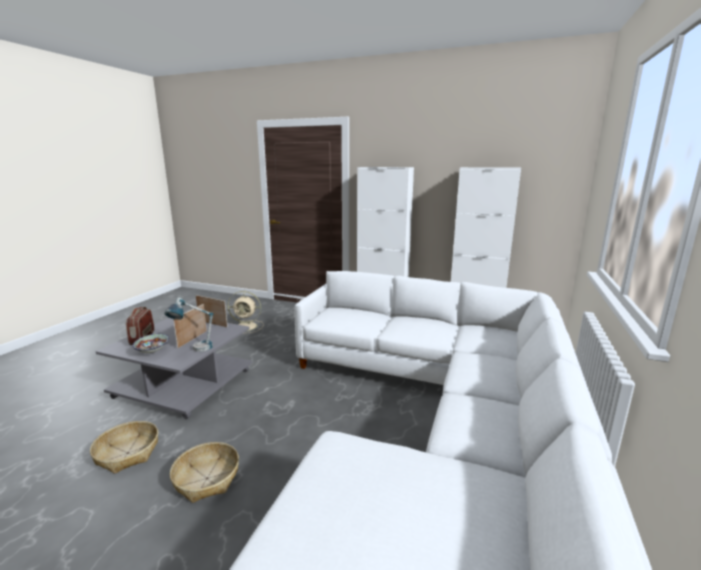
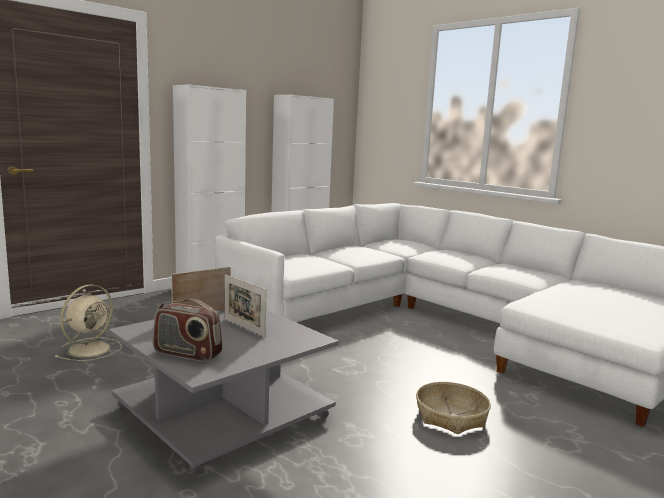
camera: 65 degrees left, 5 degrees down
(127, 453) = (372, 462): basket -> none
(152, 351) = (255, 350): bowl -> none
(195, 350) = (285, 329): table lamp -> none

